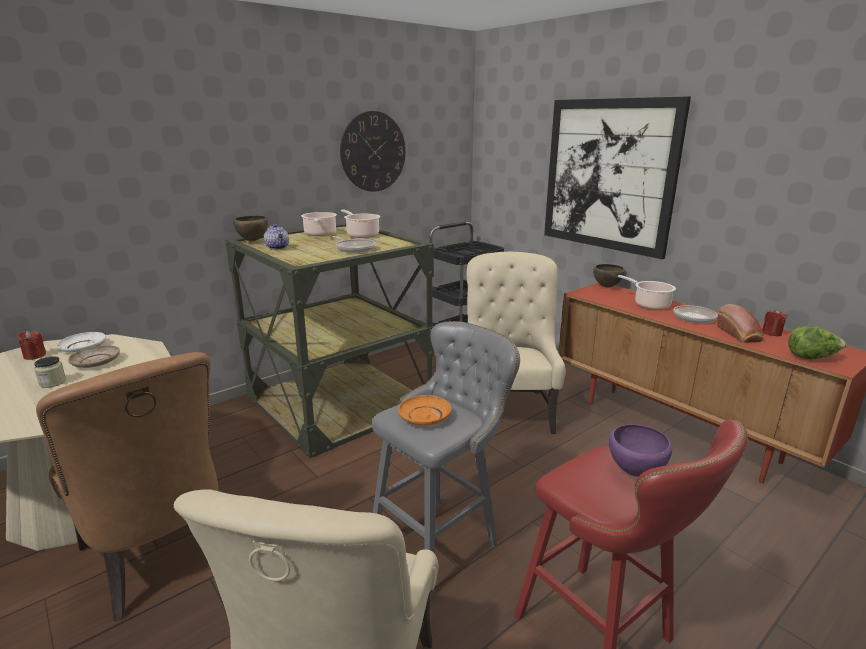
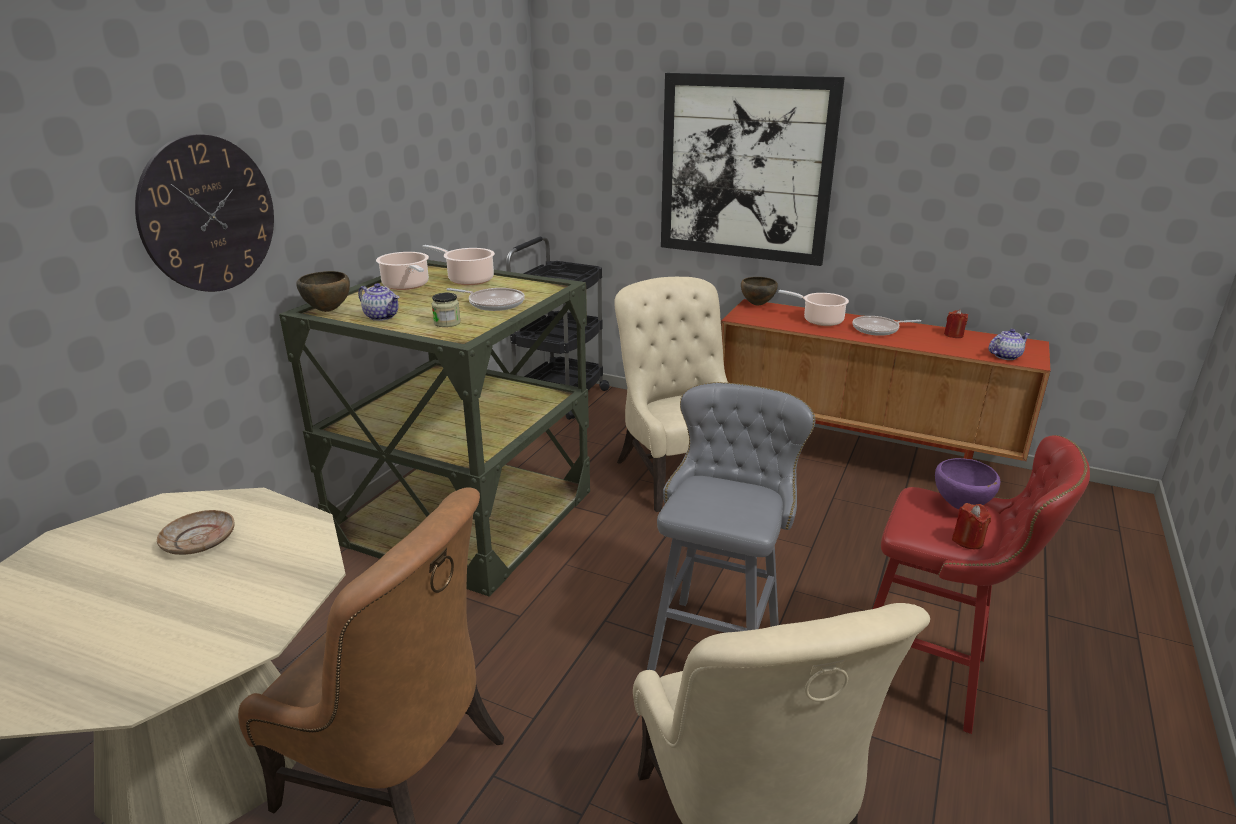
camera: 25 degrees left, 5 degrees up
(34, 356) = (71, 556): red candle -> red candle (967, 541)
(53, 382) = (171, 587): jar -> jar (447, 323)
(83, 347) = (142, 524): white plate -> none
(373, 152) = (434, 153): wall clock -> wall clock (208, 214)
(424, 417) = (720, 503): orange plate -> none
(739, 335) = (929, 342): bread -> none
(811, 358) = (1005, 356): lettuce -> teapot

